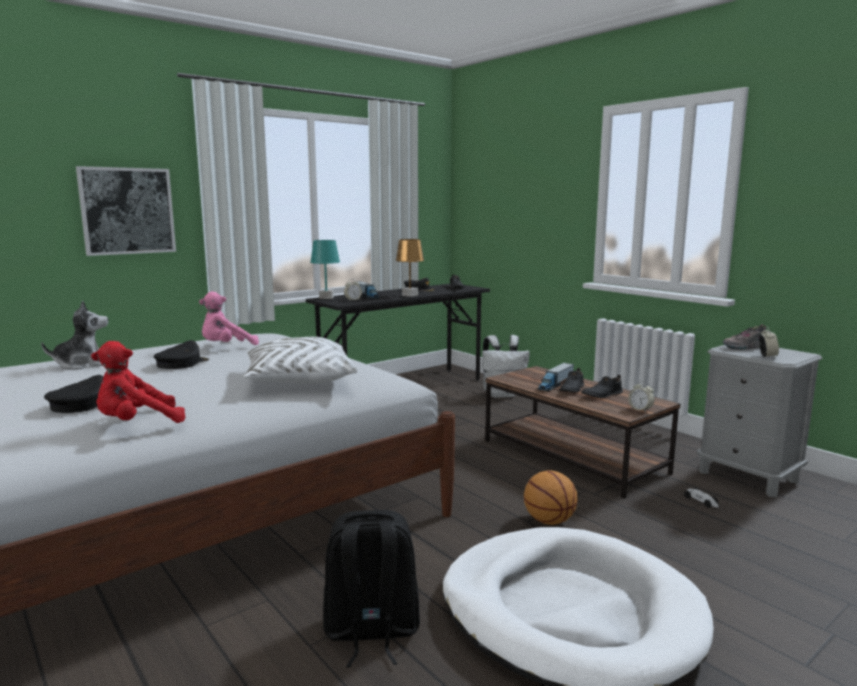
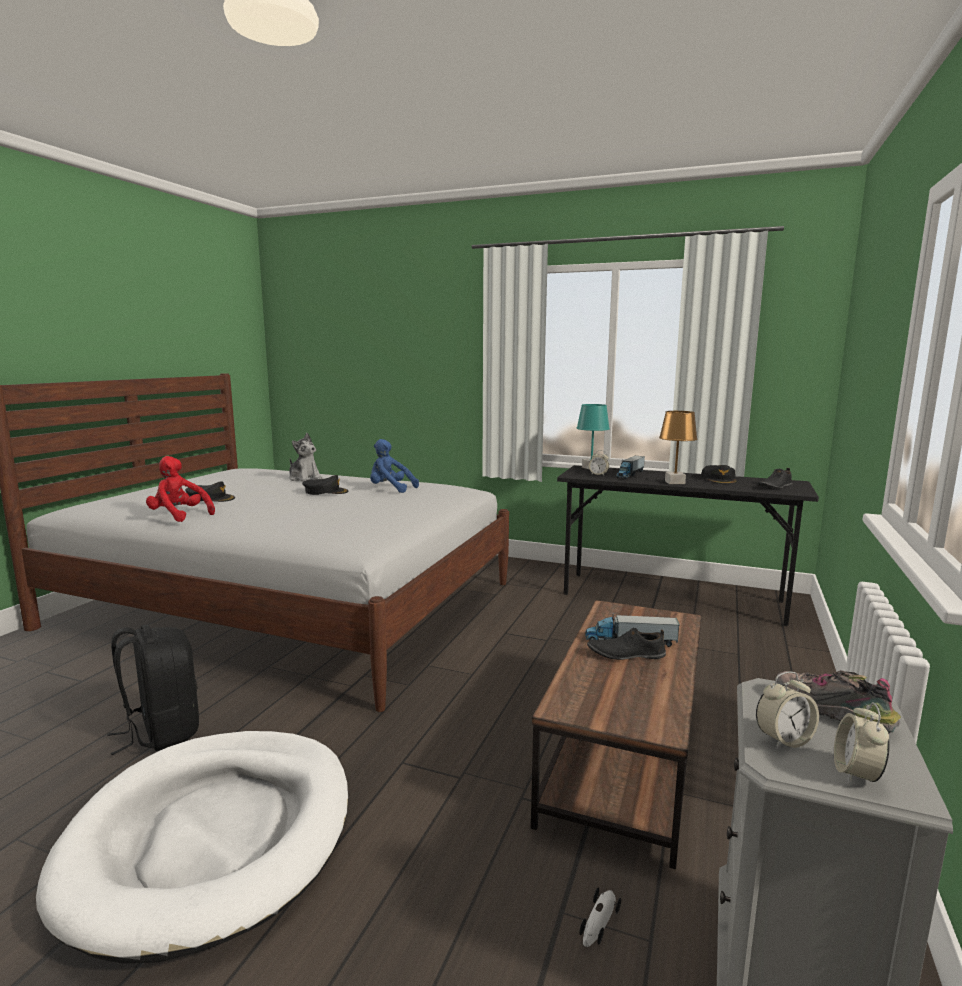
camera: 60 degrees right, 0 degrees up
(127, 211) = (435, 367): picture -> none
(226, 347) = (390, 489): pink plush toy -> blue plush toy
(299, 380) = (308, 522): white pillow -> none
(502, 394) = (764, 653): white backpack -> none
(549, 521) = (413, 778): basketball -> none
(602, 395) = (631, 678): black shoe -> none
(640, 410) = (599, 717): alarm clock -> alarm clock (856, 774)

